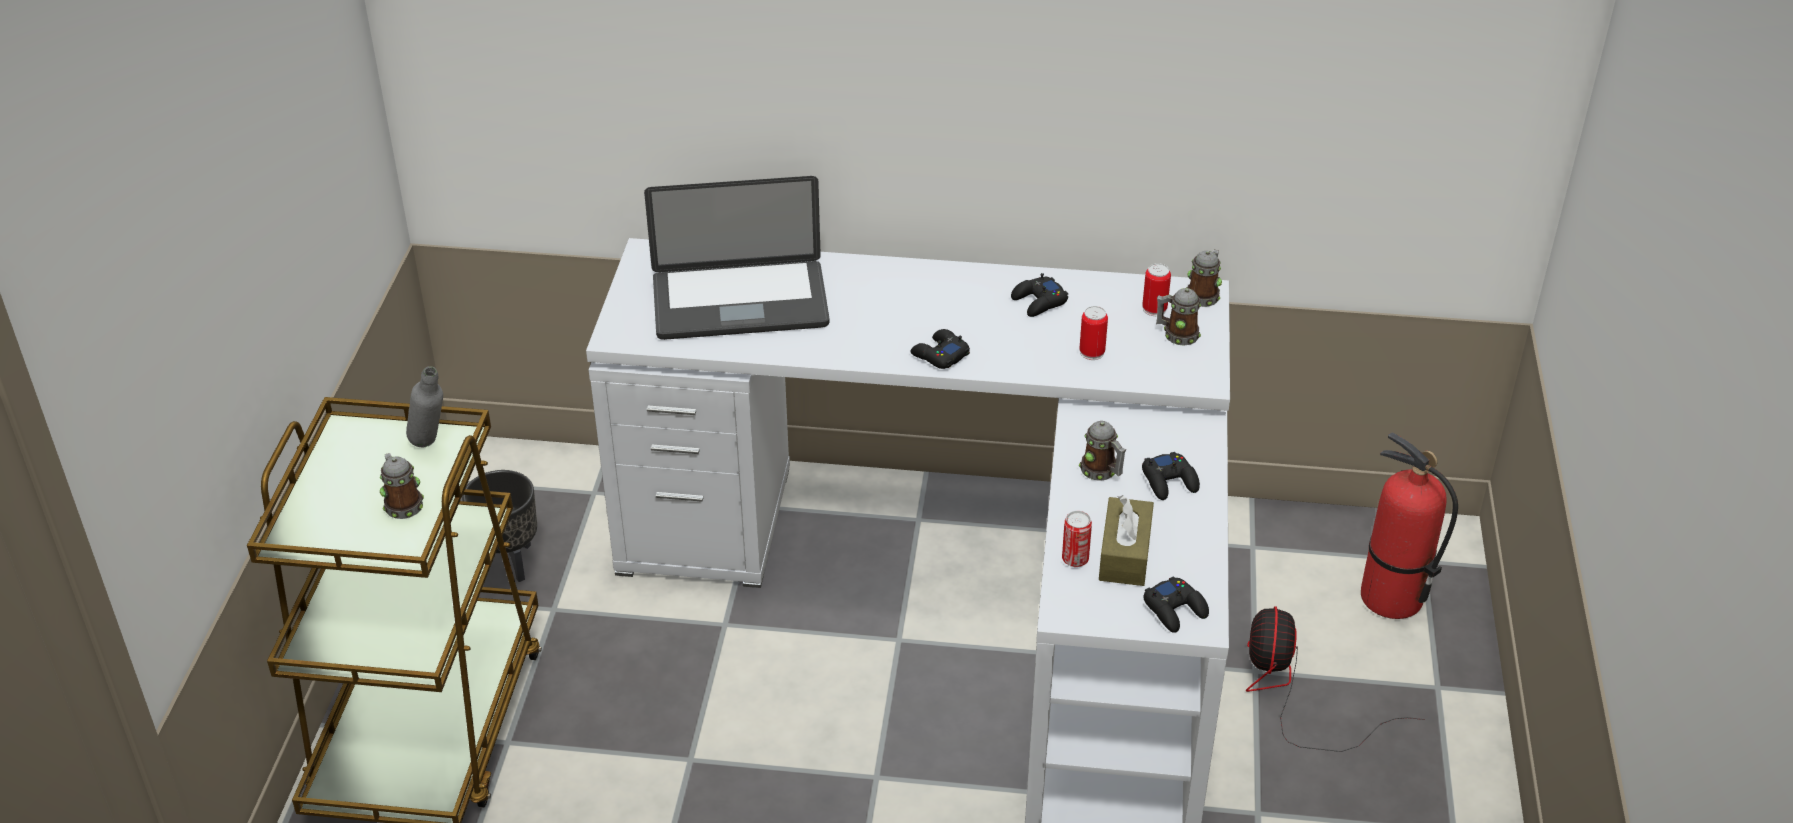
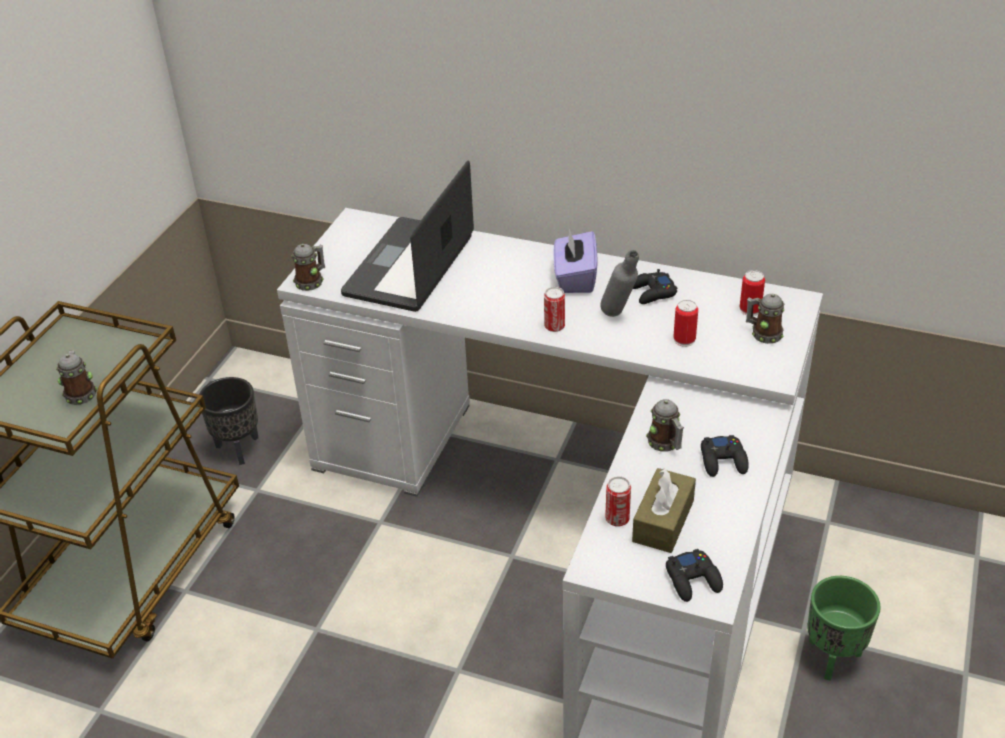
camera: 15 degrees right, 0 degrees up
(432, 447) = (124, 350): grey bottle -> grey bottle (618, 317)
(740, 303) = (410, 266): laptop -> laptop turned 105 degrees clockwise
(939, 355) = (554, 326): black game controller -> can
(943, 295) = (575, 278): none -> purple tissue box
(1204, 295) = (797, 303): mug -> mug (311, 281)
(1292, 693) = (831, 656): fan -> green planter
(1390, 598) = (939, 585): fire extinguisher -> none

